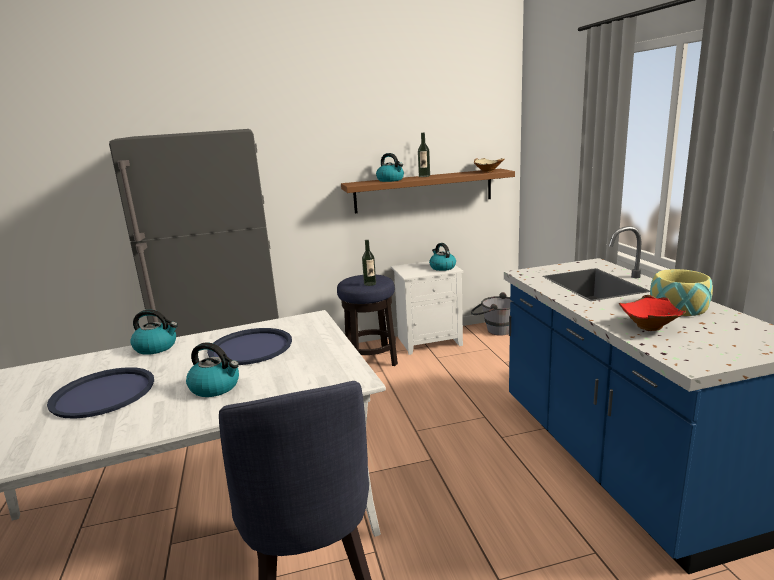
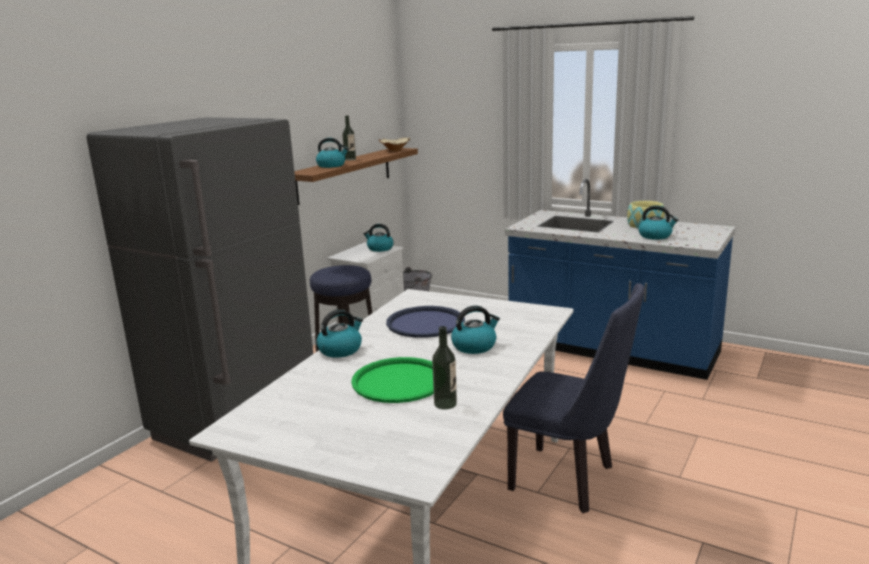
camera: 45 degrees left, 0 degrees up
(103, 393) = (399, 381): blue tray -> green tray
(370, 284) = (353, 272): bottle -> bottle (445, 404)
(651, 326) = (655, 236): red bowl -> kettle

